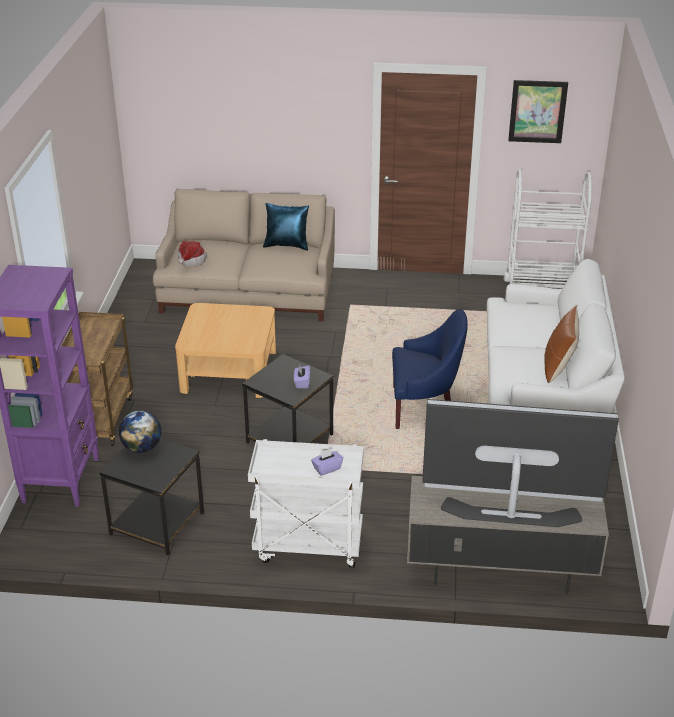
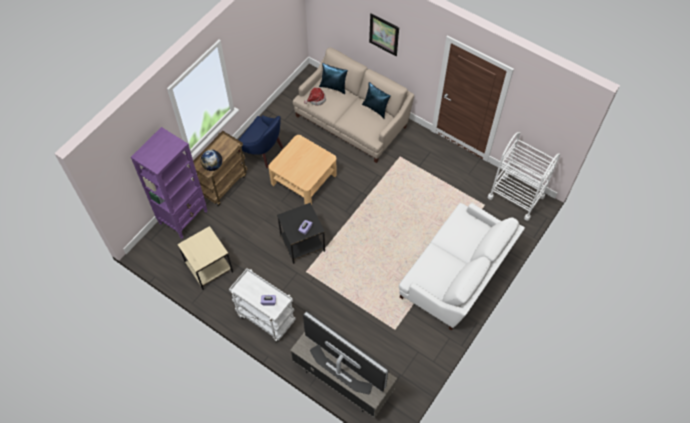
camera: 30 degrees right, 25 degrees up
(142, 448) = (204, 237): globe -> globe (213, 166)
(155, 524) = (208, 267): black side table -> beige side table
(206, 243) = (333, 87): none -> blue pillow
(424, 407) = (384, 255): blue armchair -> blue armchair (263, 151)
(537, 111) = (539, 106): picture -> picture (384, 34)
(558, 367) = (451, 279): brown pillow -> none

